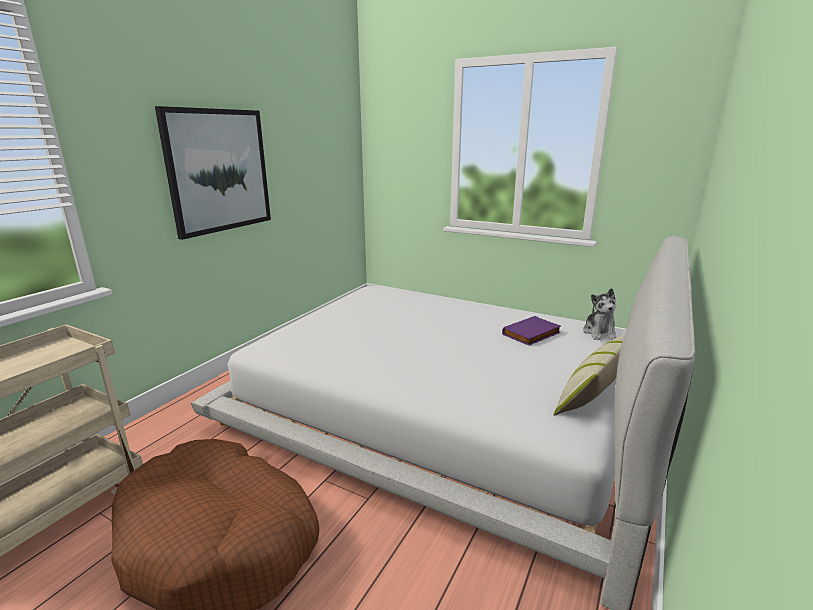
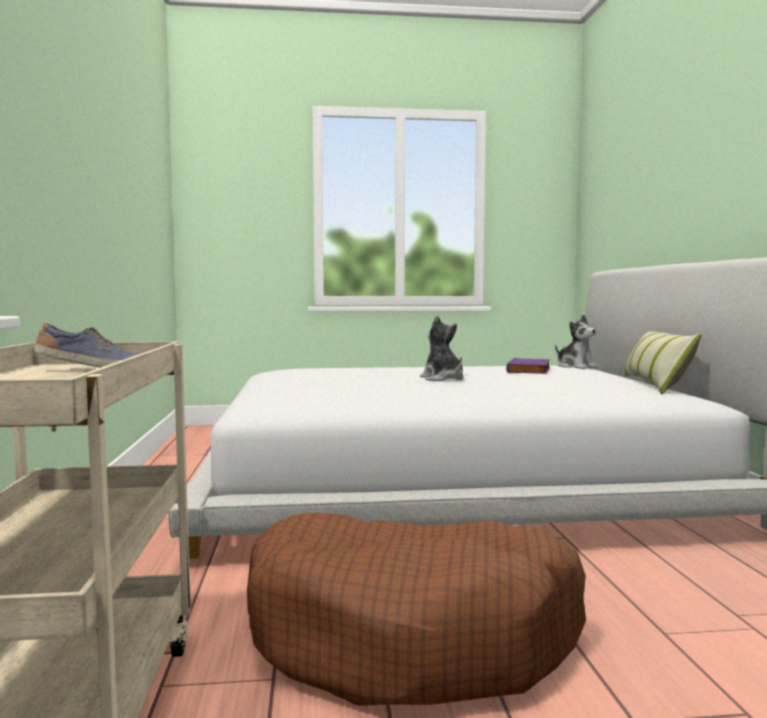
camera: 35 degrees left, 15 degrees down
(58, 356) = (94, 369): none -> shoe
(219, 171) = (89, 177): picture -> none
(430, 335) = (442, 379): none -> plush toy

